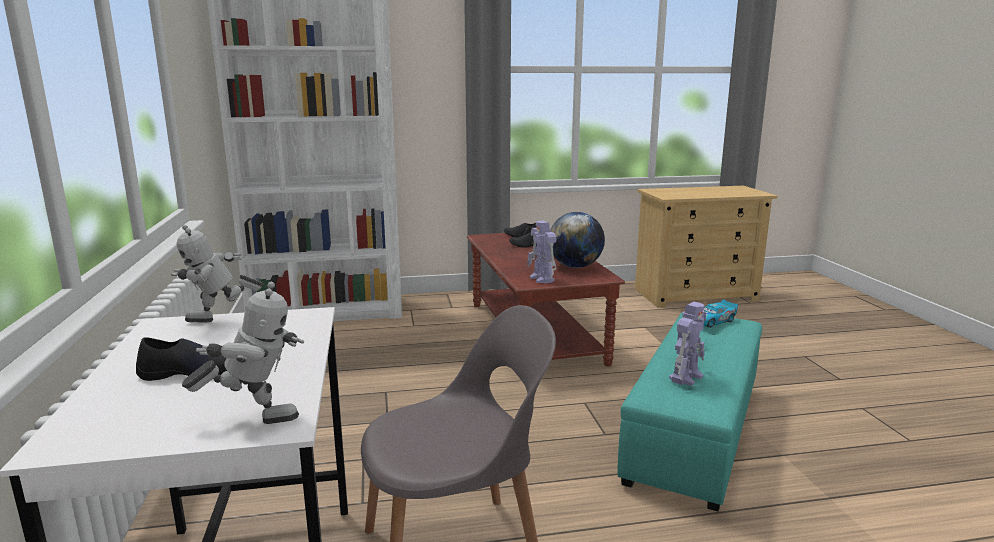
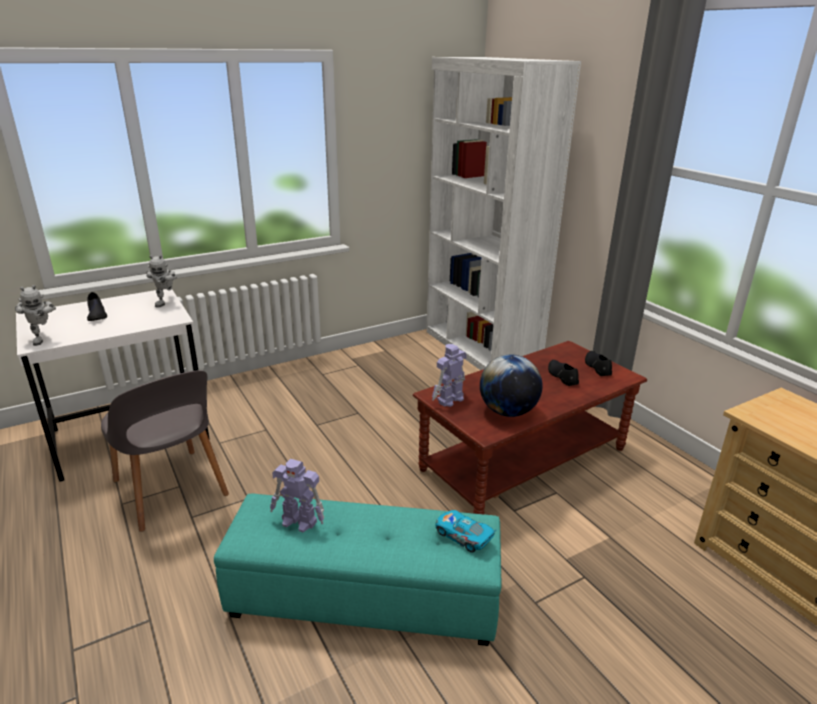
camera: 70 degrees right, 10 degrees up
(221, 321) = (167, 302): toy robot -> toy robot turned 135 degrees counterclockwise

